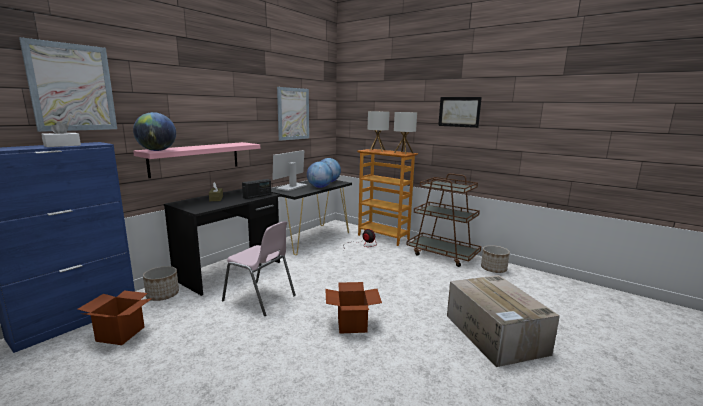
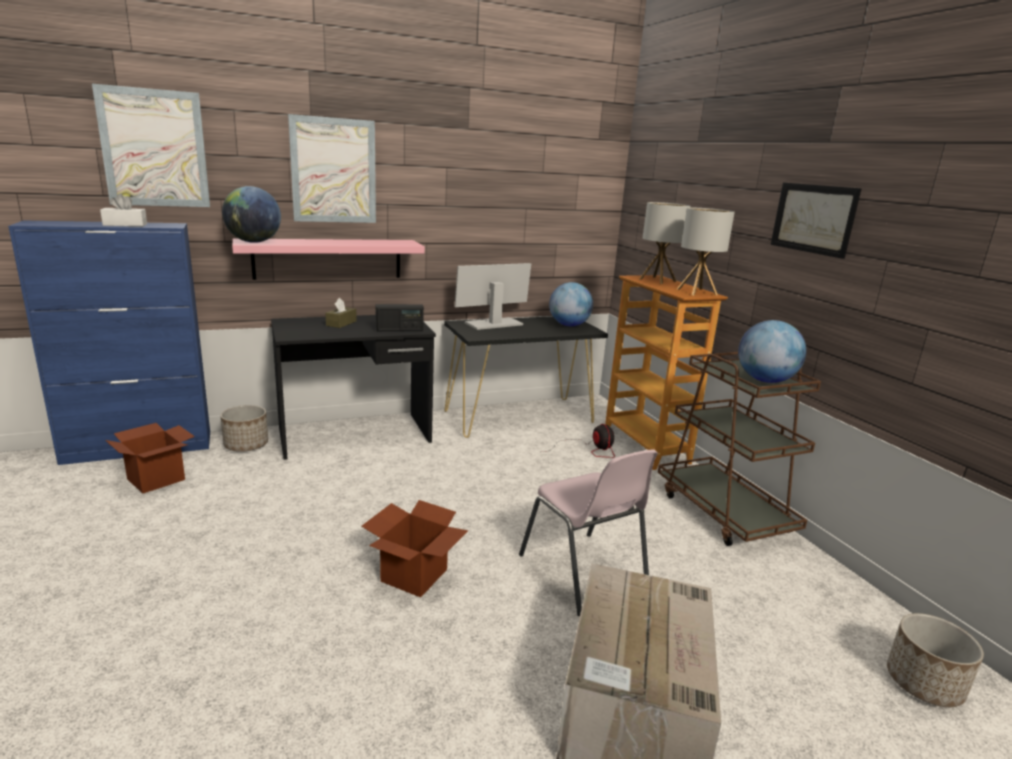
camera: 30 degrees right, 5 degrees up
(260, 298) = (344, 488): pink chair -> pink chair (583, 573)
(293, 114) = (520, 198): picture -> picture (333, 171)
(319, 187) = (536, 332): globe -> globe (765, 380)
(493, 269) = (801, 576): planter -> planter (924, 684)

